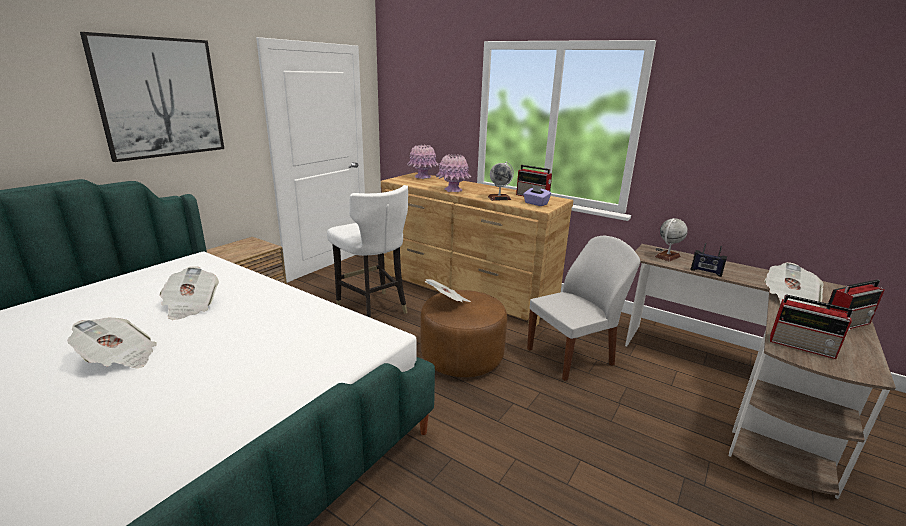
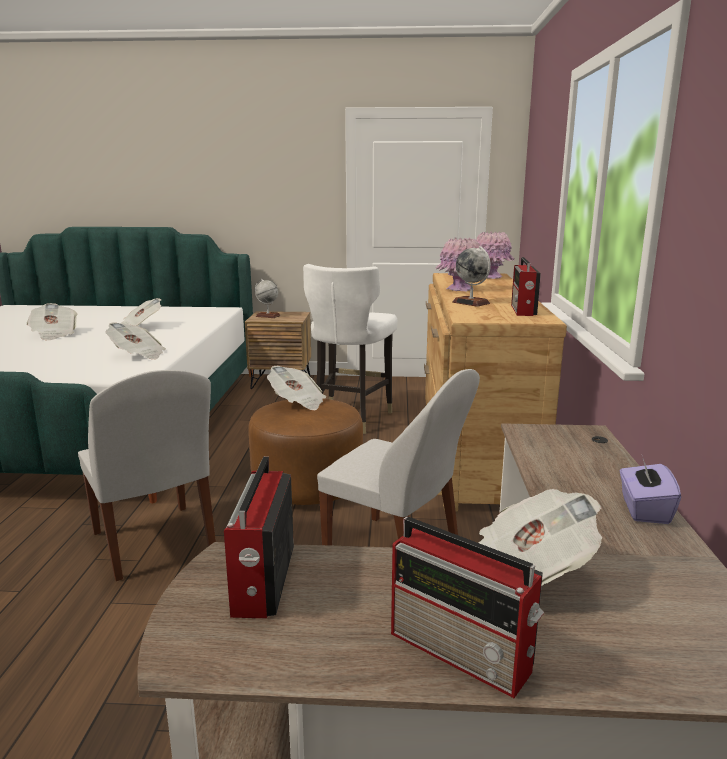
camera: 60 degrees right, 5 degrees down
(160, 98) = (241, 167): picture -> none
(314, 324) = (138, 355): none -> newspaper
(495, 446) = (154, 543): none -> white chair
(536, 203) = (486, 314): purple tissue box -> purple tissue box (644, 509)
(667, 256) = (567, 447): globe -> globe (267, 316)
(706, 272) = (545, 483): radio -> none

